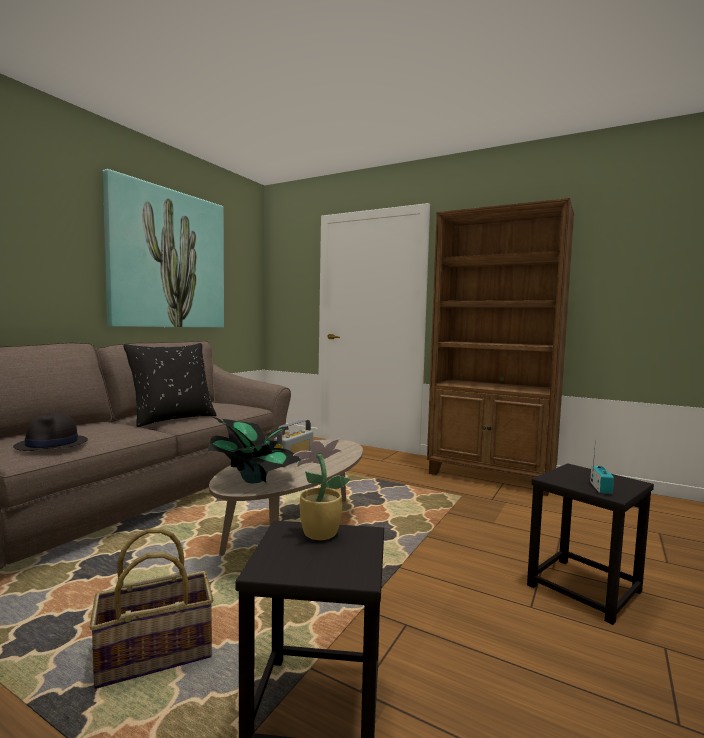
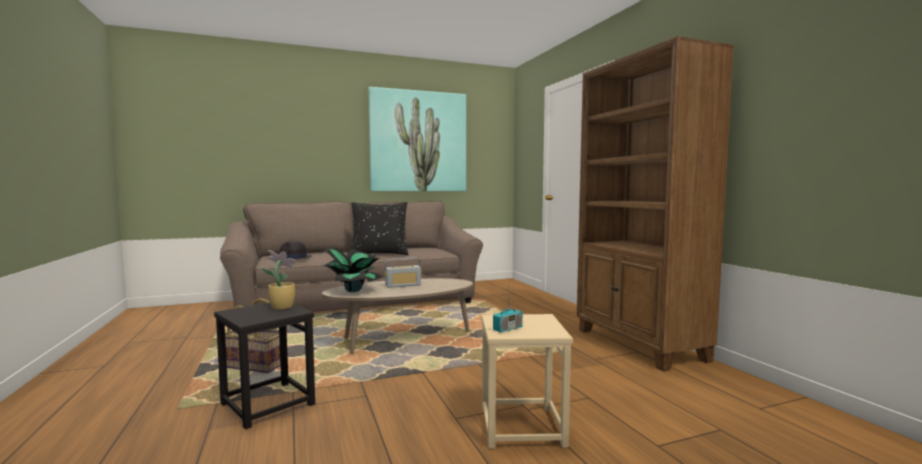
camera: 40 degrees right, 0 degrees up
(583, 588) = (521, 426): black stool -> beige stool

